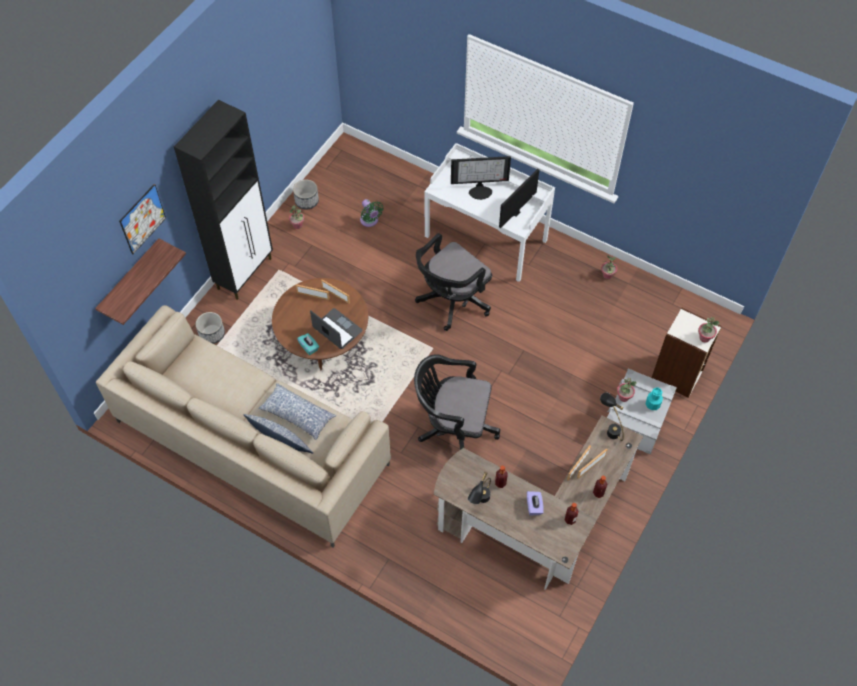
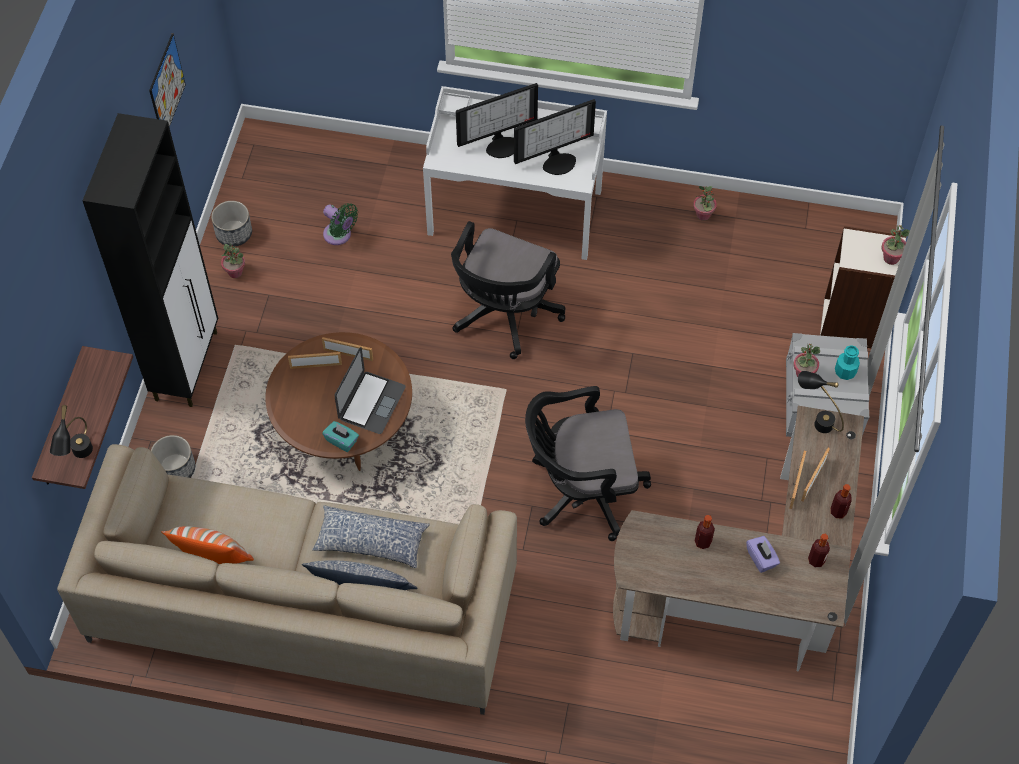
camera: 20 degrees left, 0 degrees up
(142, 219) = (62, 322): picture -> picture (167, 87)
(199, 395) = (214, 559): none -> pillow
(337, 329) = (371, 402): laptop -> laptop turned 90 degrees clockwise
(480, 502) = (686, 577): black table lamp -> black table lamp (79, 458)
(512, 211) = (558, 161): monitor -> monitor turned 135 degrees counterclockwise

